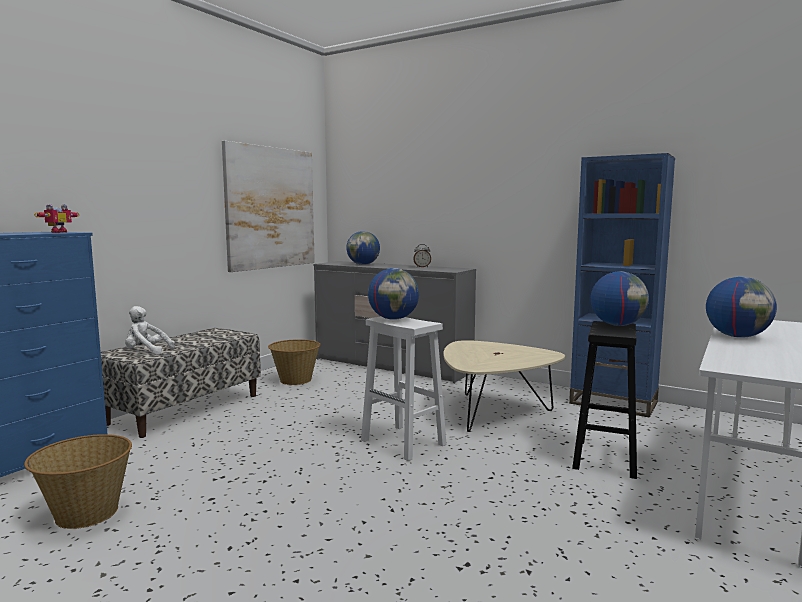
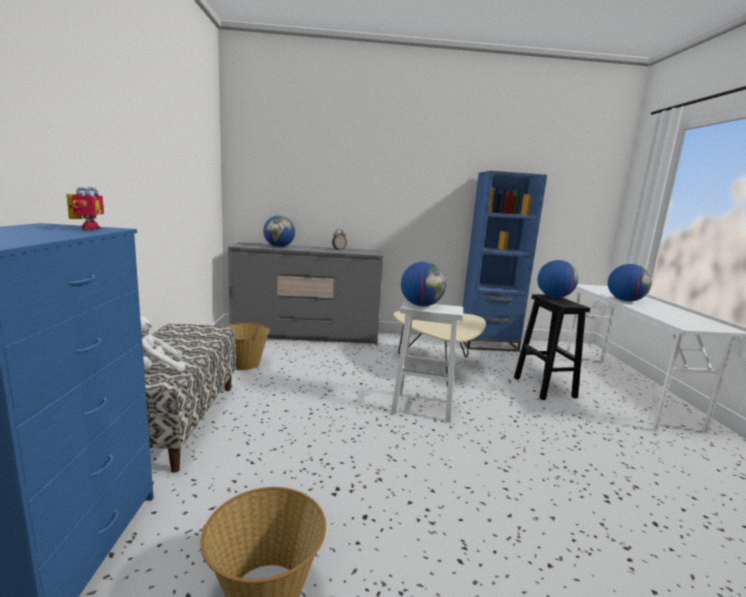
camera: 35 degrees left, 5 degrees up
(271, 208) = (194, 188): picture -> none

